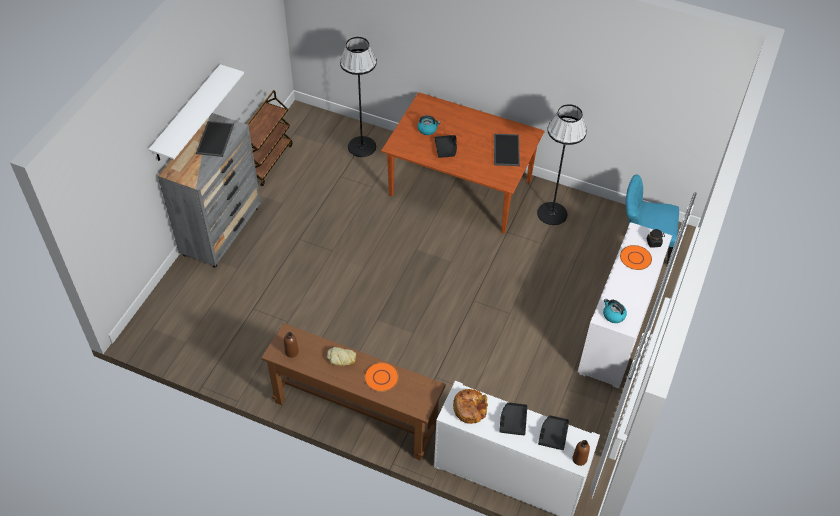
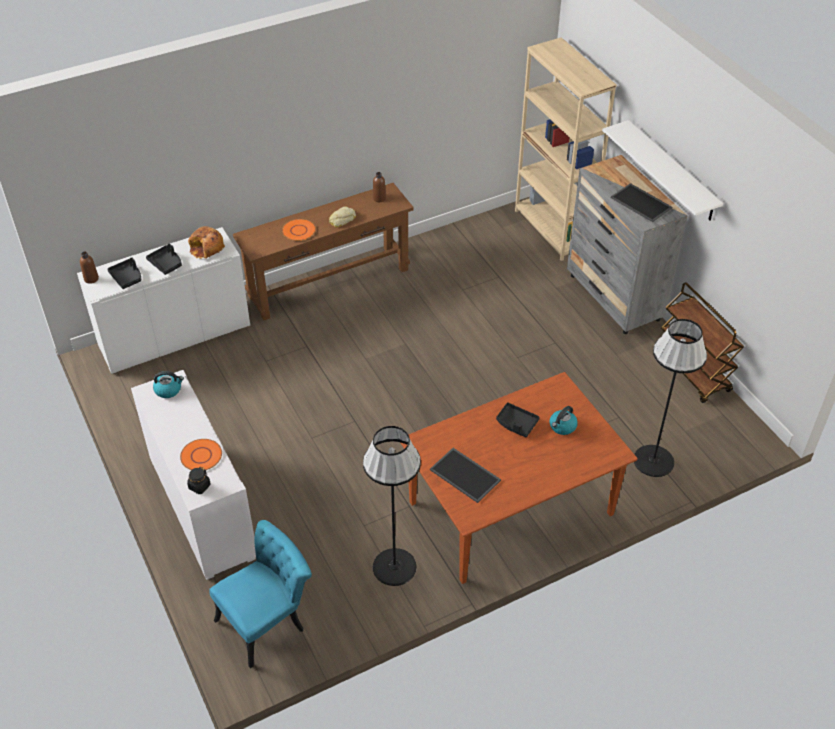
camera: 130 degrees right, 5 degrees down
(164, 307) = (552, 230): none -> beige bookcase

